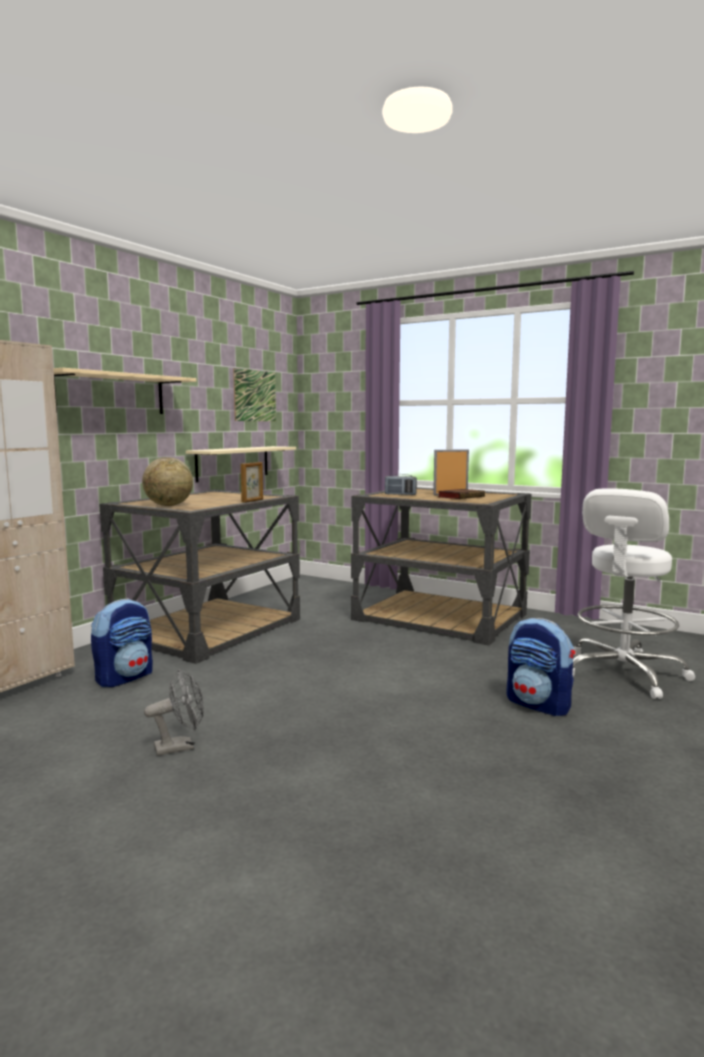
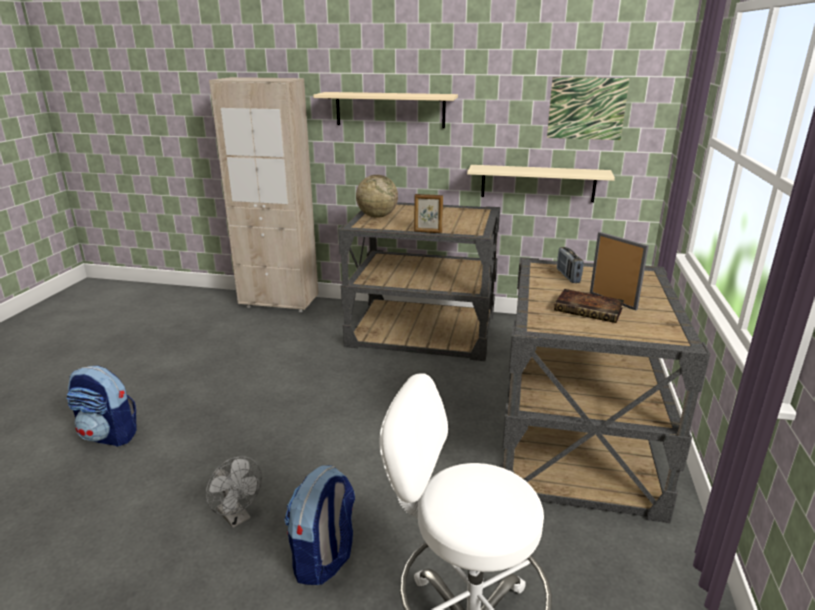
camera: 70 degrees right, 15 degrees up
(125, 677) = (306, 331): backpack -> backpack (109, 436)
(180, 746) = (203, 382): grey fan -> grey fan (237, 517)

